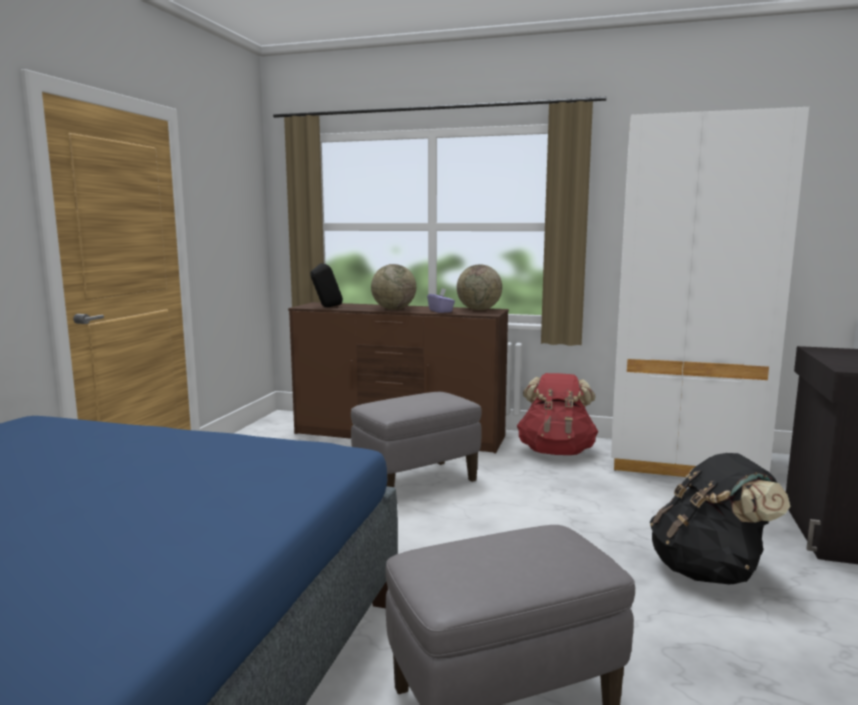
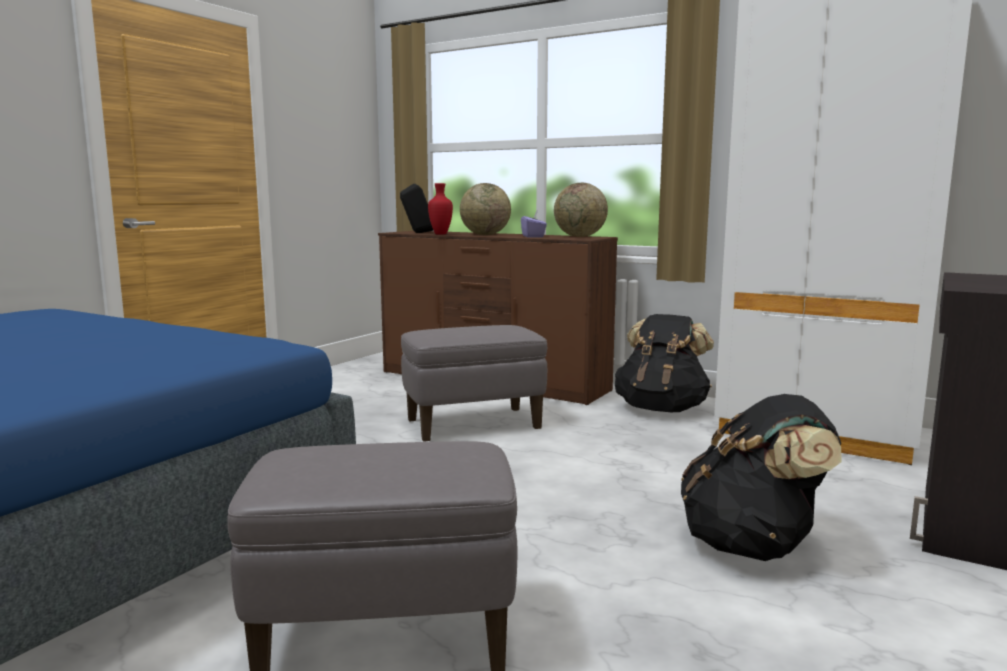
camera: 15 degrees right, 0 degrees up
(351, 309) = (440, 234): none -> red vase
(556, 452) = (661, 409): red backpack -> black backpack

